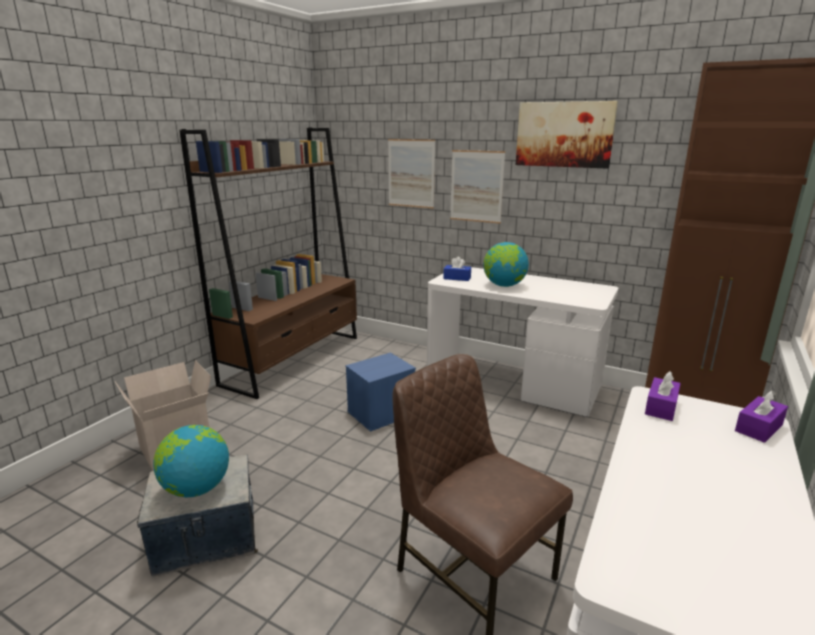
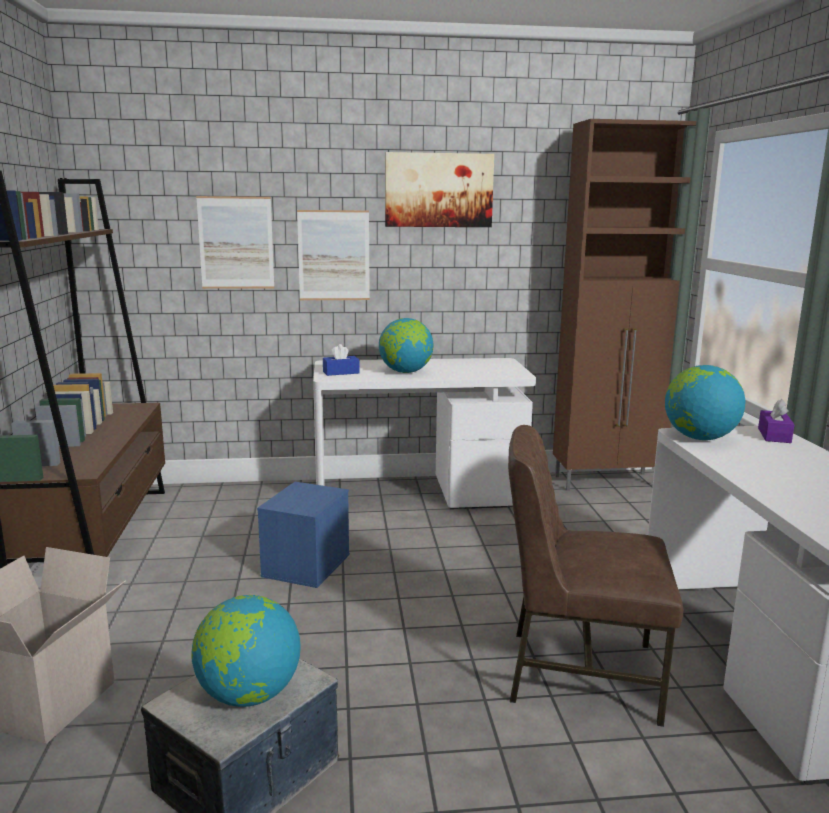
camera: 35 degrees left, 5 degrees down
(661, 407) = (699, 438): purple tissue box -> globe

